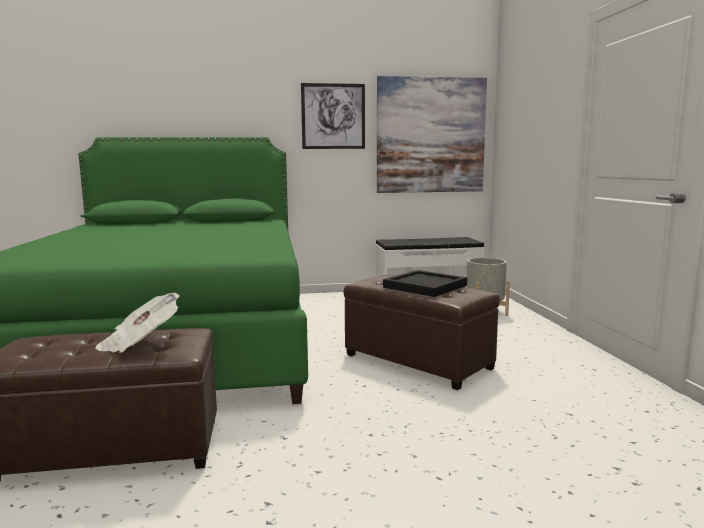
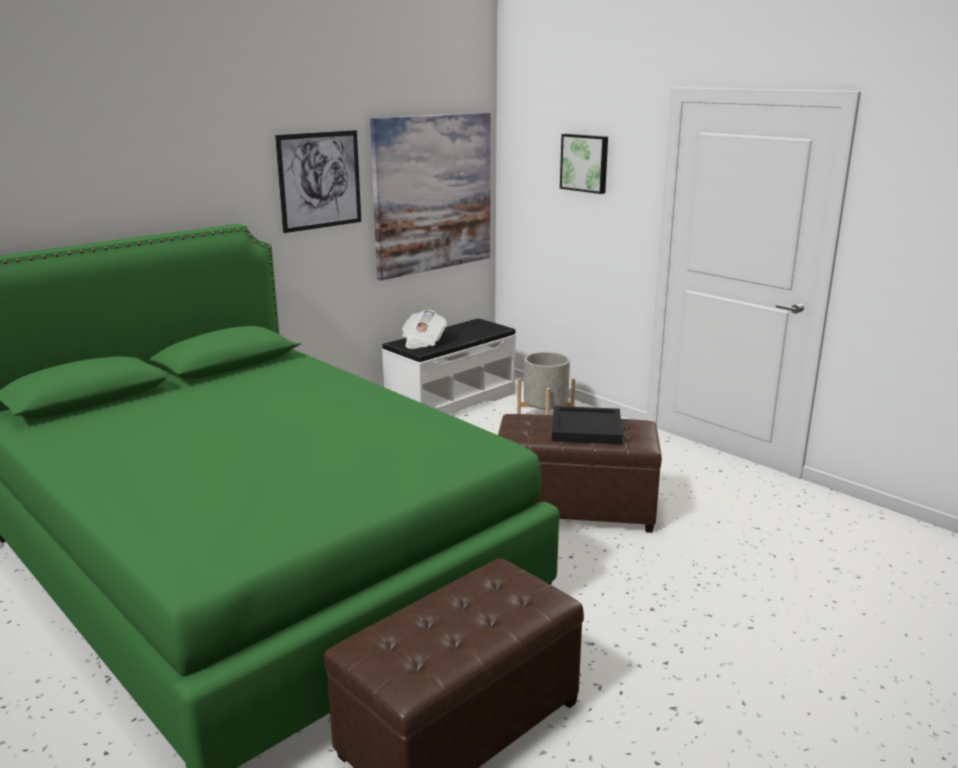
camera: 35 degrees left, 10 degrees up
(140, 343) = (497, 605): newspaper -> newspaper (422, 342)
(537, 100) = (585, 163): none -> picture

